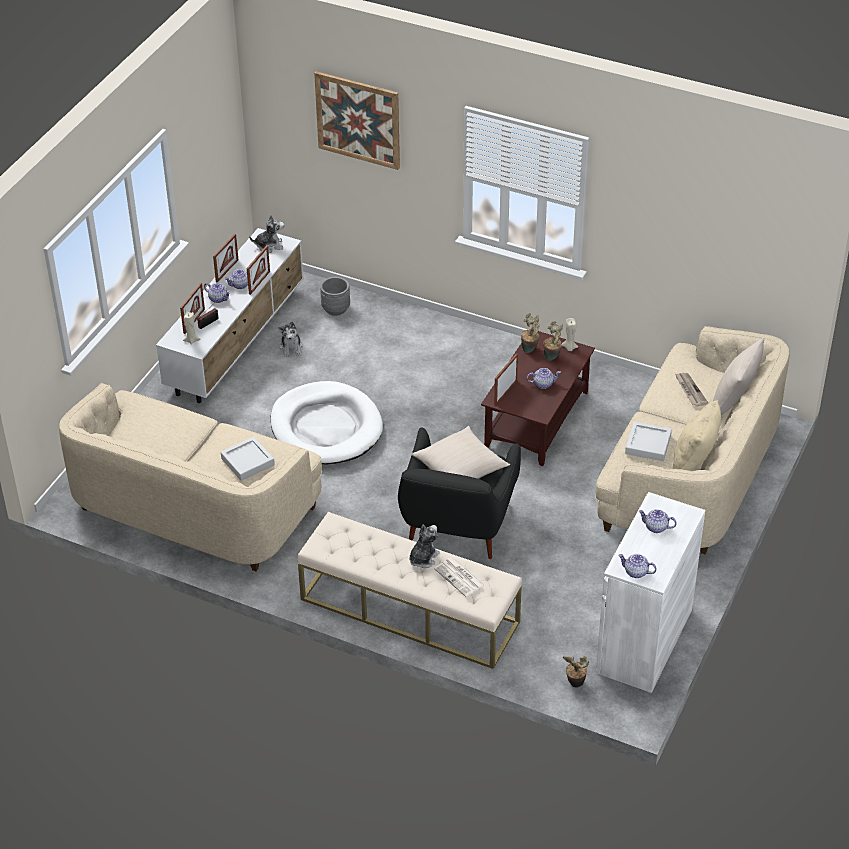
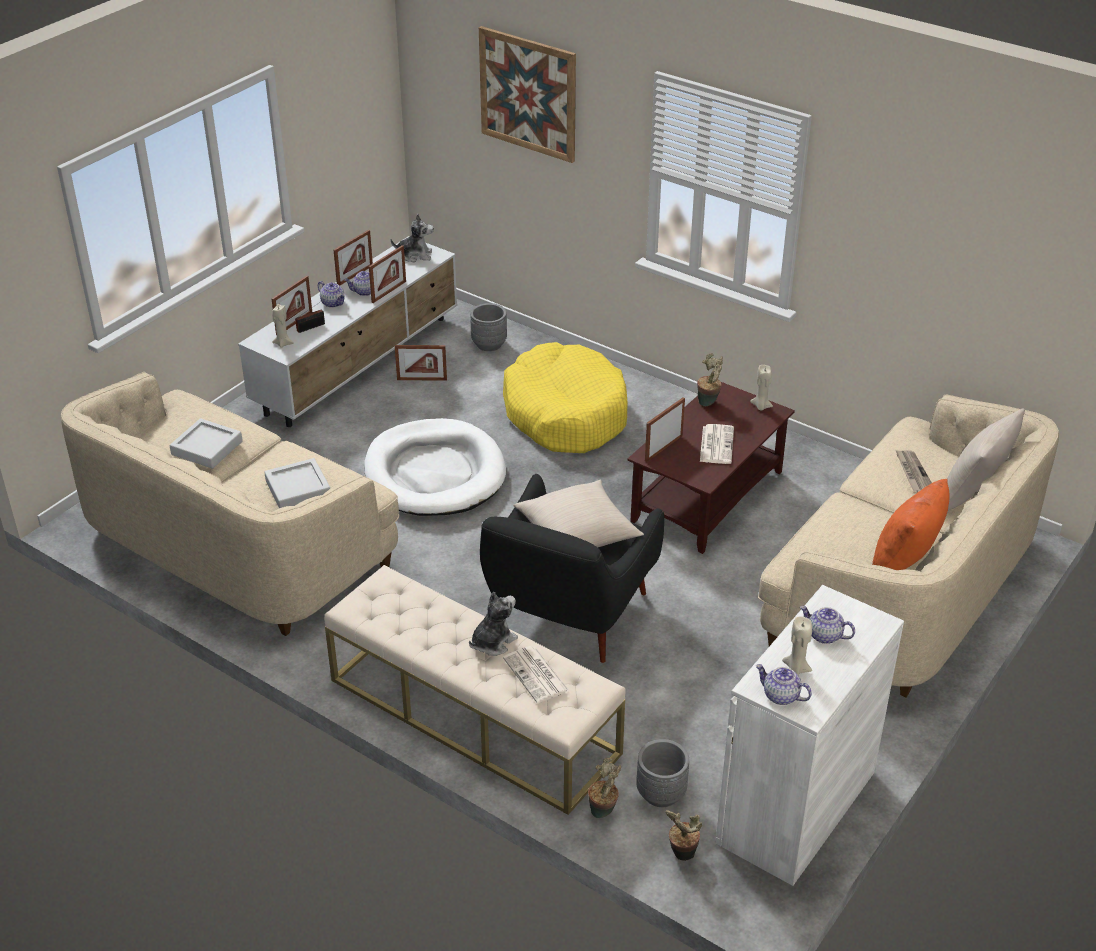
camera: 10 degrees right, 5 degrees down
(291, 347) = (422, 379): plush toy -> picture frame
(413, 363) = (565, 414): none -> yellow dog bed
(543, 384) = (716, 444): teapot -> newspaper
(552, 357) = (736, 414): potted plant -> potted plant (604, 812)
(552, 645) = (661, 794): none -> grey planter
(642, 552) = (796, 669): none -> beige candle
(648, 444) = (842, 534): grey tray -> grey tray (207, 448)
(694, 460) = (905, 562): beige pillow -> orange pillow

